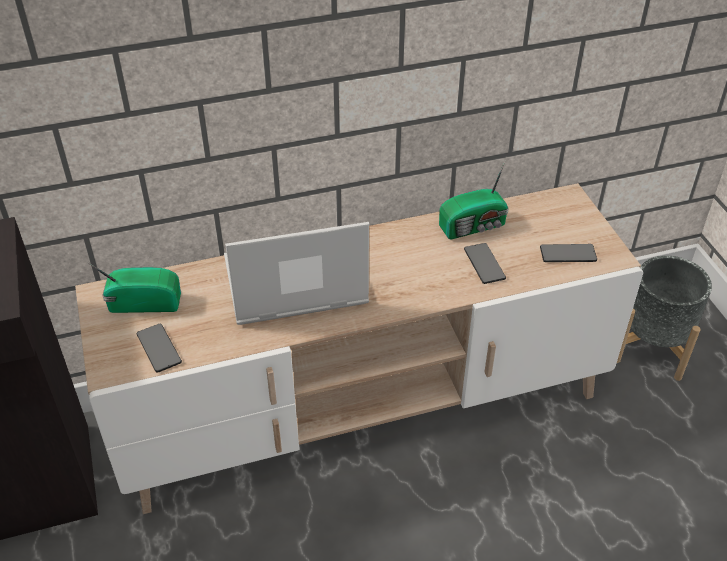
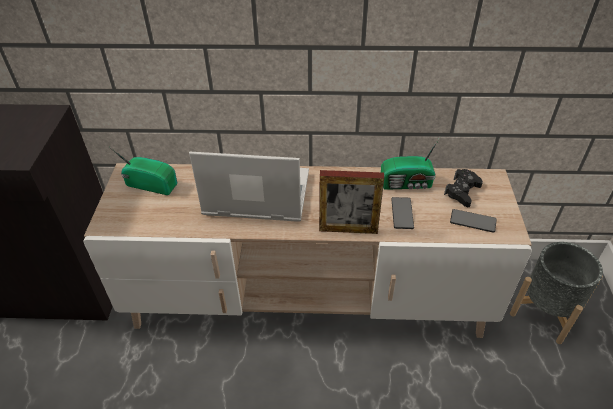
camera: 20 degrees right, 0 degrees up
(159, 348) = (143, 218): phone -> none
(430, 298) = (348, 229): none -> picture frame
(541, 221) = (462, 191): none -> black game controller

